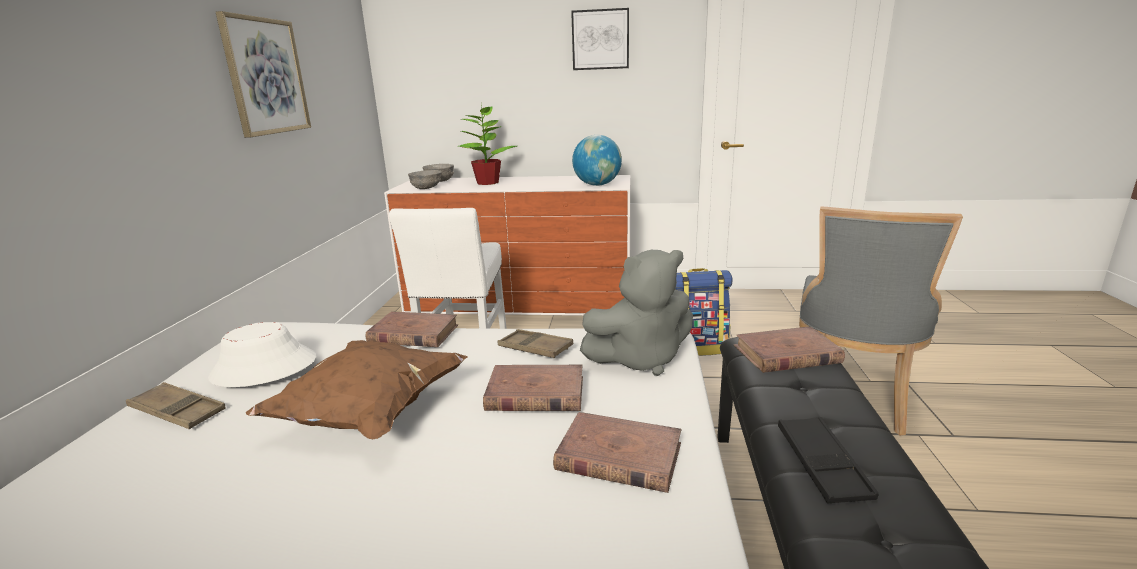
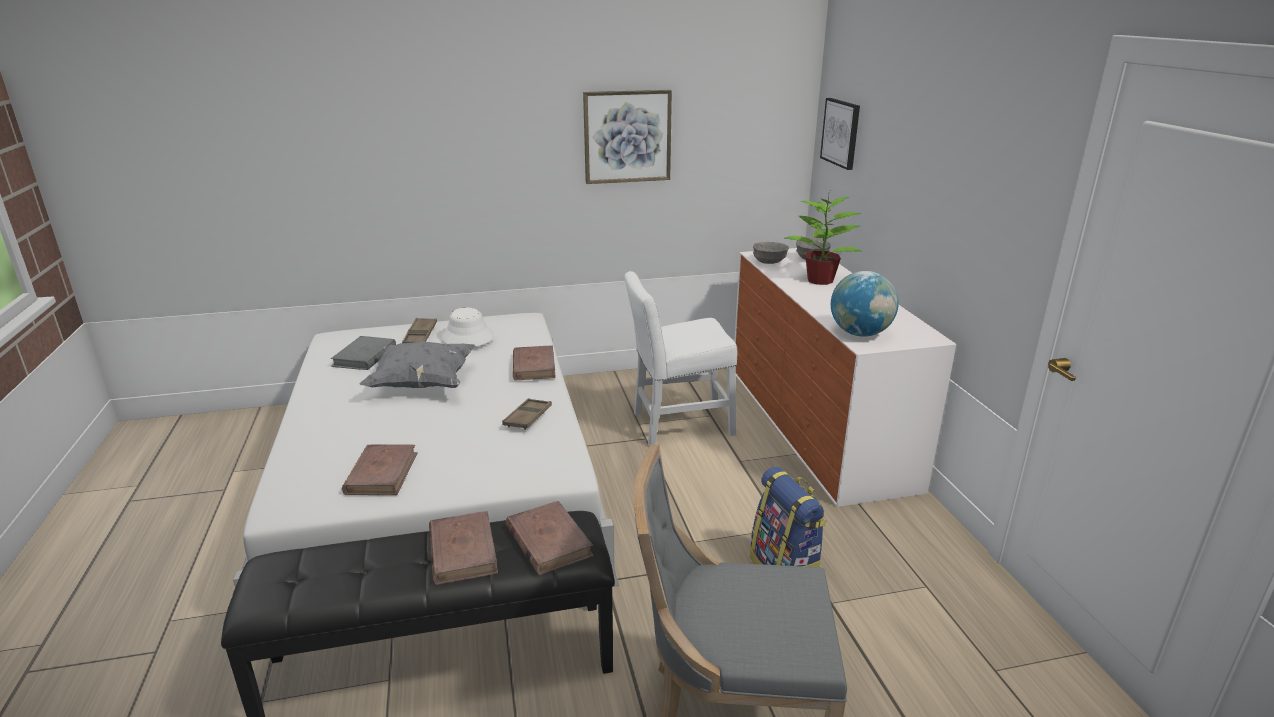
camera: 70 degrees right, 5 degrees up
(169, 477) = (364, 356): none -> grey book
(370, 413) = (422, 384): brown pillow -> grey pillow
(534, 393) = (453, 430): brown book -> brown book (463, 551)
(600, 40) = (969, 147): picture -> picture (841, 133)
(640, 359) = (521, 466): grey plush toy -> none
(822, 465) = (371, 555): black tray -> none

